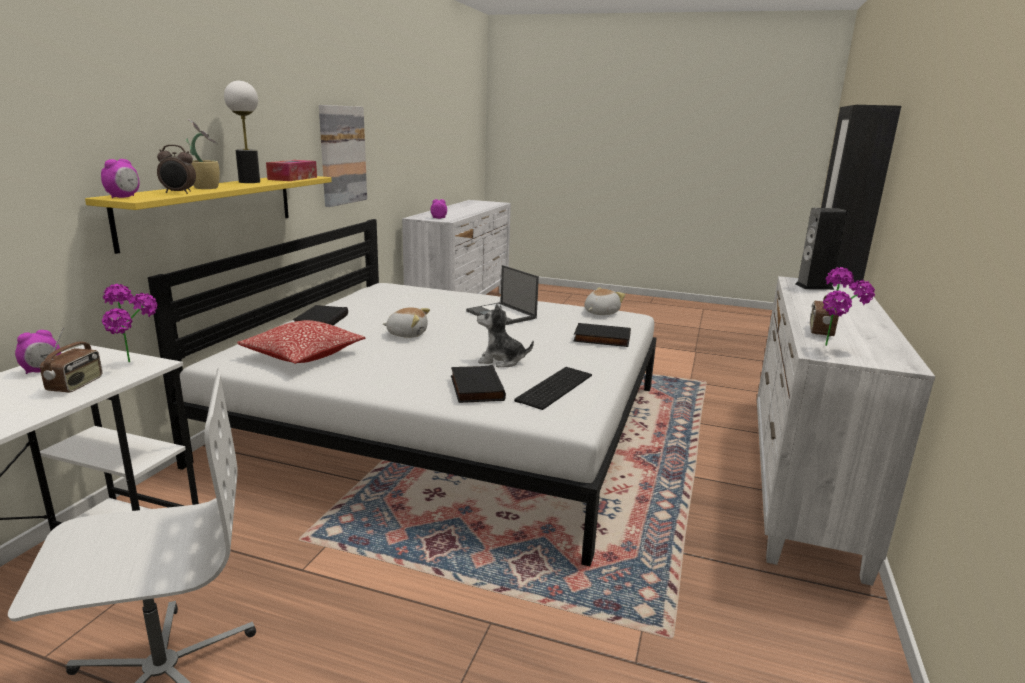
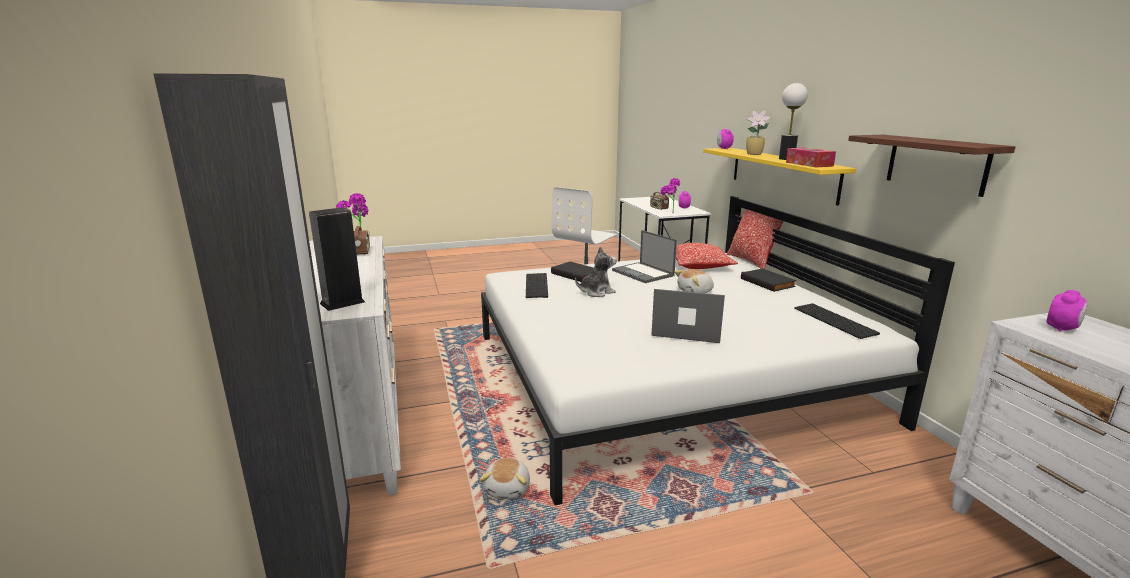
camera: 145 degrees right, 0 degrees up
(179, 193) = (733, 151): alarm clock -> none
(230, 343) = (751, 261): none -> pillow
(342, 155) = (936, 164): picture -> shelf
(390, 292) = (836, 320): none -> keyboard
(394, 365) = (643, 273): none -> laptop
(600, 313) = (613, 369): plush toy -> plush toy (508, 488)
(601, 339) = (559, 330): black book -> none

